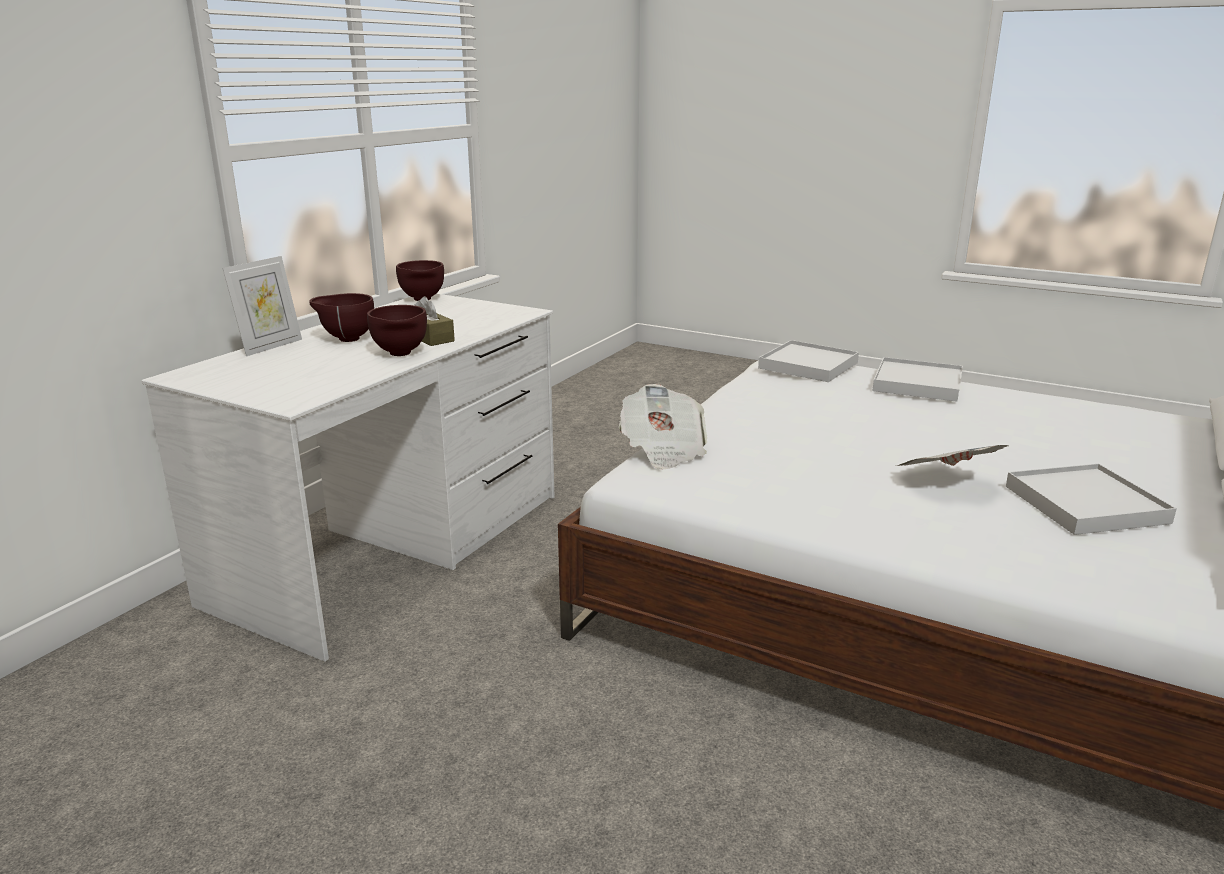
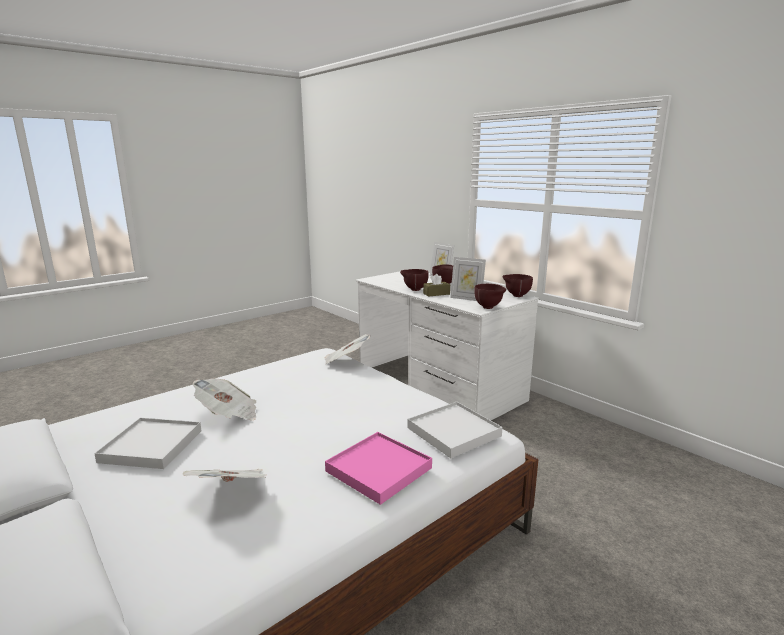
camera: 110 degrees right, 5 degrees down
(458, 320) = (466, 298): none -> picture frame
(511, 308) = (489, 308): none -> brown bowl
(918, 384) = (378, 470): white tray -> pink tray
(1052, 432) = (232, 491): none -> newspaper

